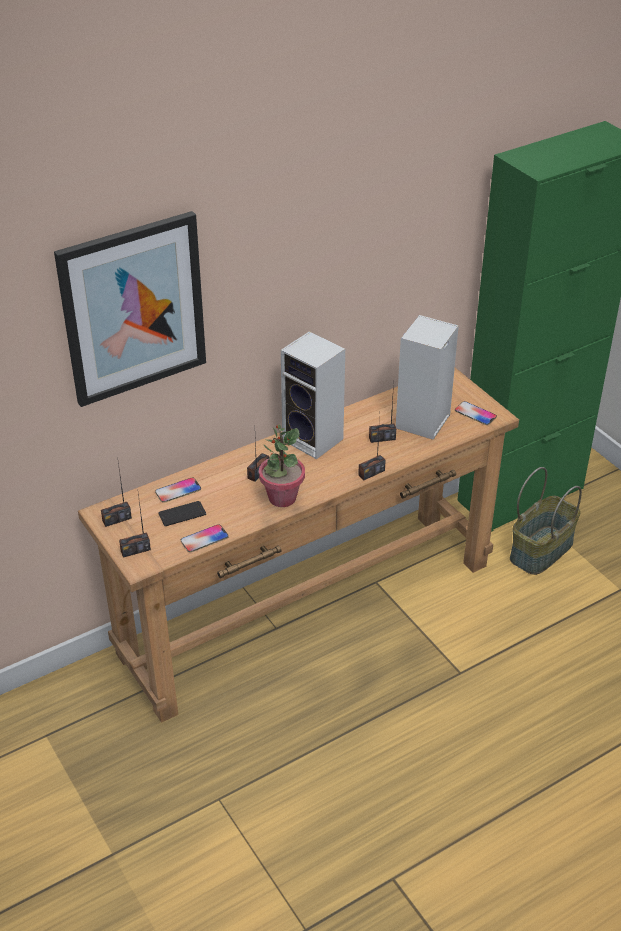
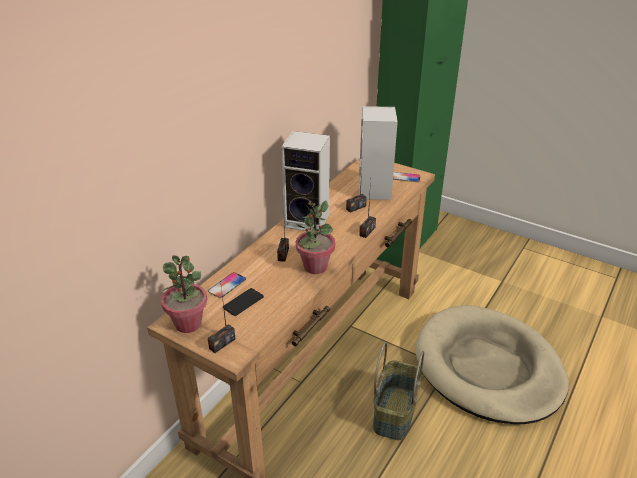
camera: 25 degrees left, 5 degrees down
(117, 519) = (188, 323): radio -> potted plant
(133, 309) = (172, 118): picture -> none
(204, 539) = (276, 316): phone -> none
(511, 690) = (487, 368): none -> beige dog bed
(540, 550) = (439, 272): basket -> basket (394, 412)

